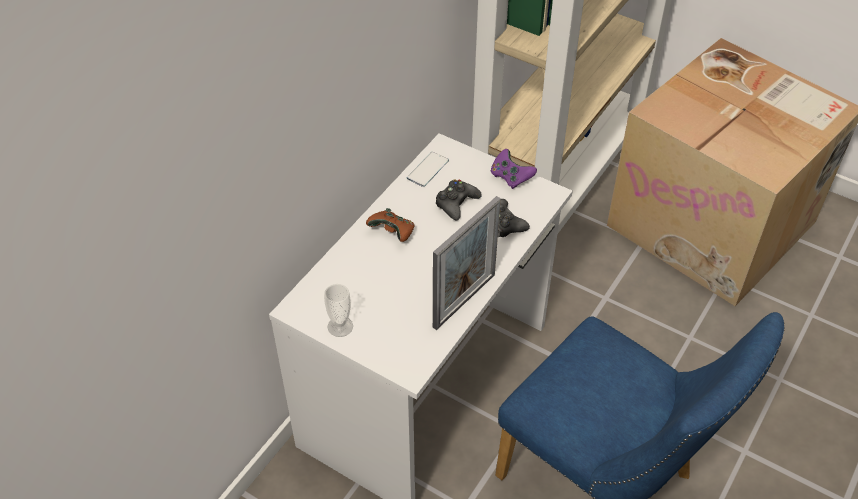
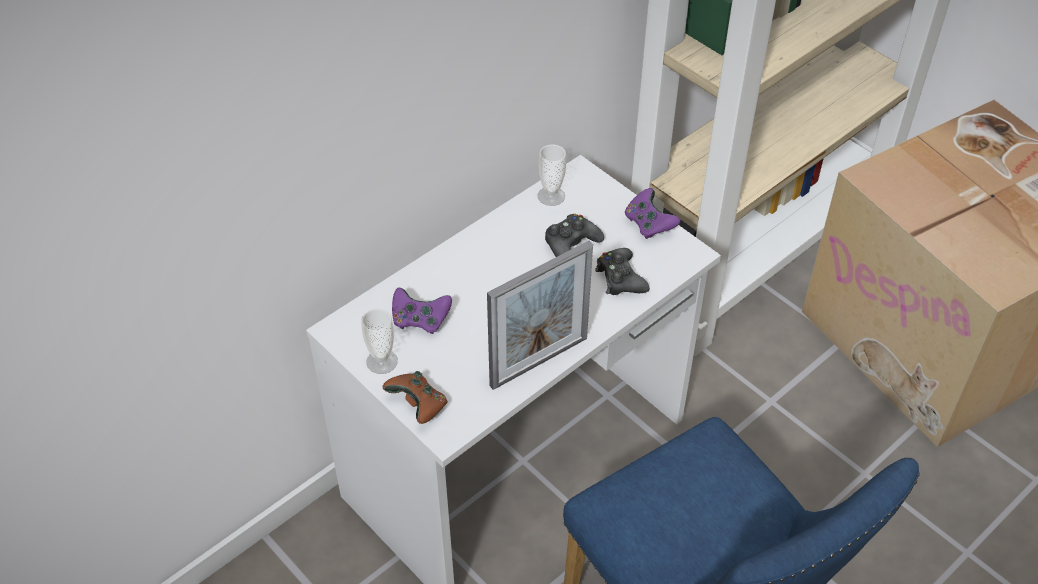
camera: 15 degrees right, 0 degrees up
(359, 287) = (420, 320): none -> purple game controller
(393, 233) = (483, 264): brown game controller -> brown game controller (418, 406)
(427, 169) = (551, 196): phone -> cup

